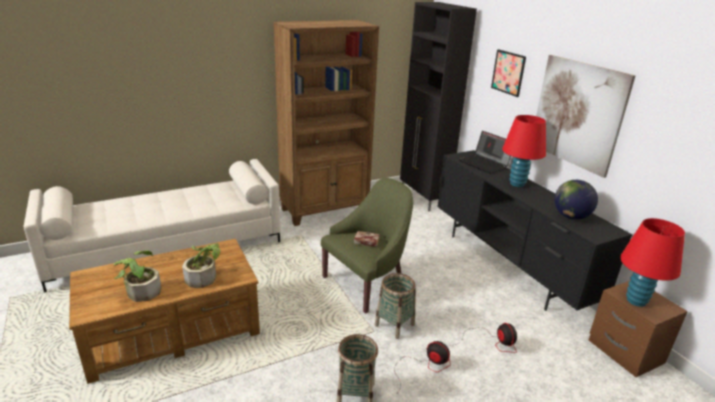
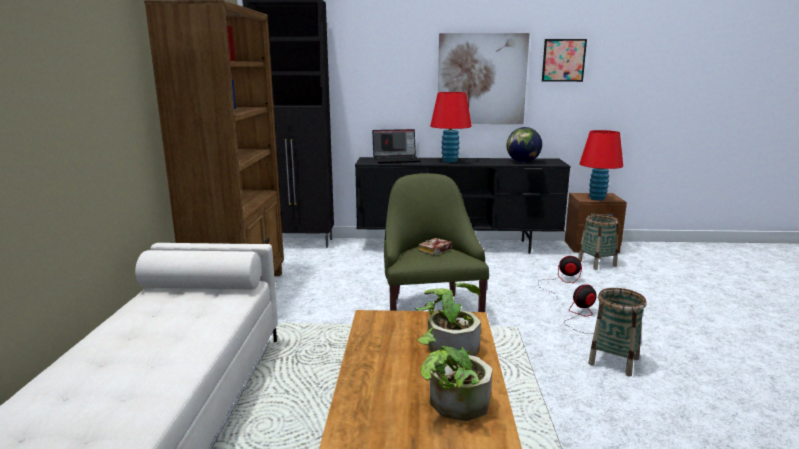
camera: 60 degrees left, 10 degrees down
(394, 325) = (512, 314): basket -> basket (597, 263)
(508, 72) = (388, 62): picture -> picture (563, 60)

